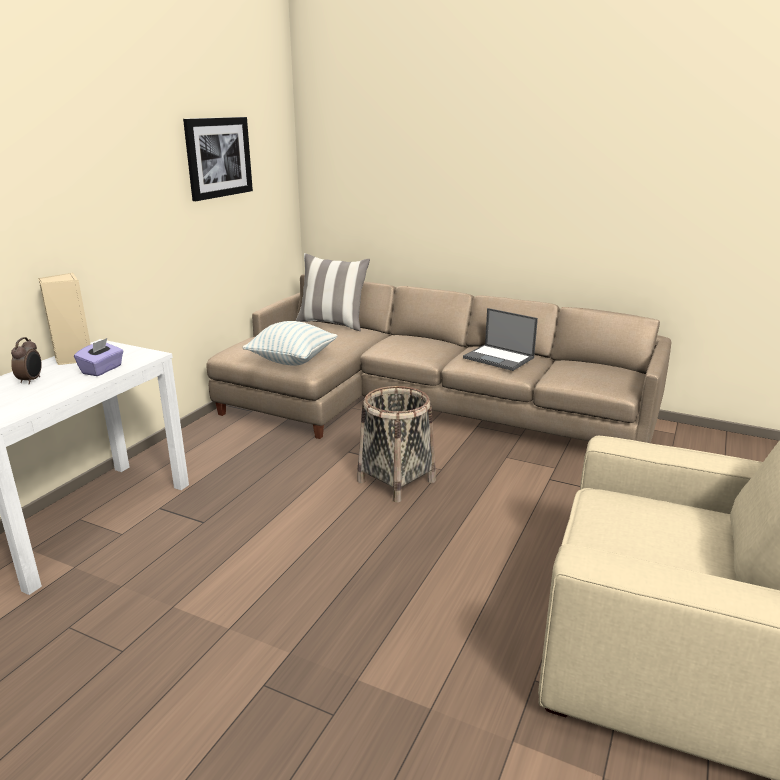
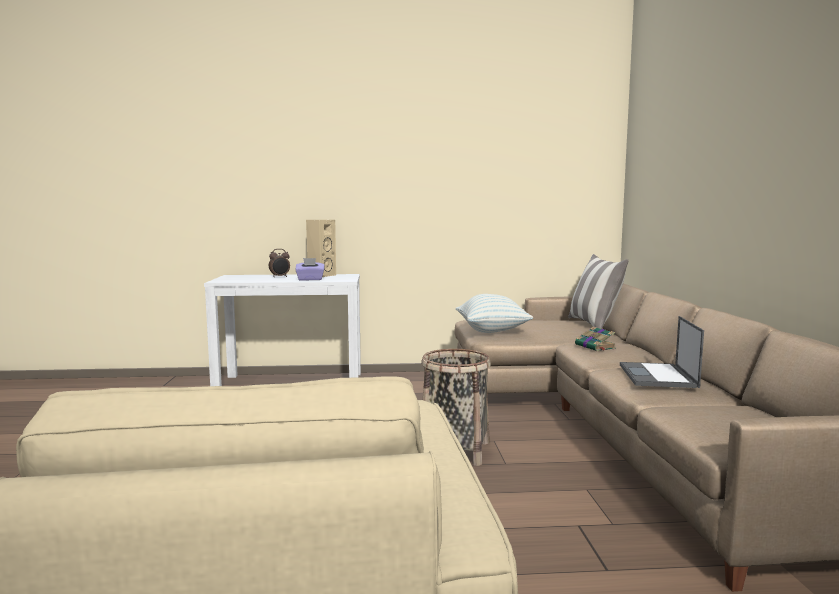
camera: 60 degrees right, 15 degrees down
(218, 157) = (509, 160): picture -> none
(403, 347) = (595, 347): none -> book

